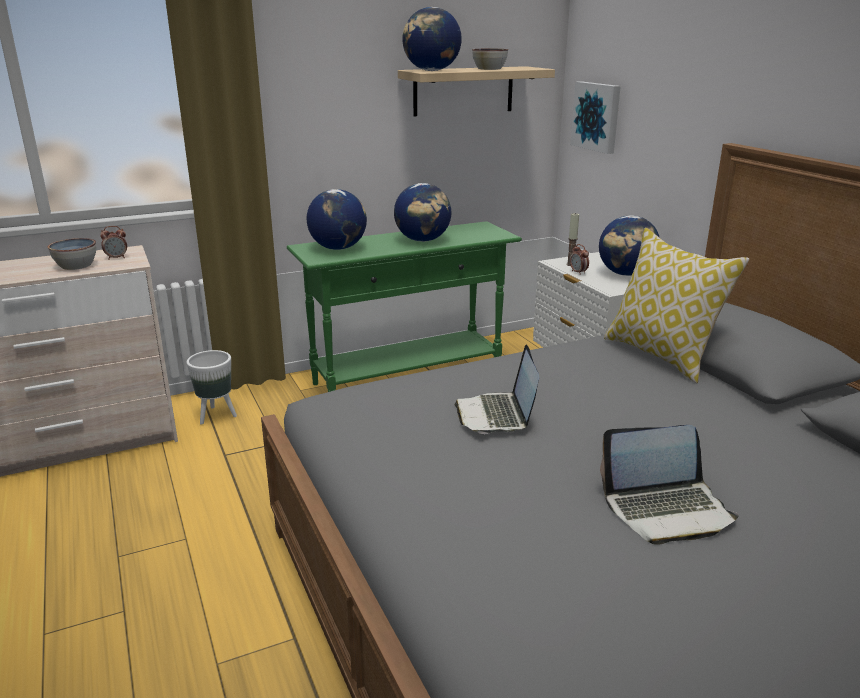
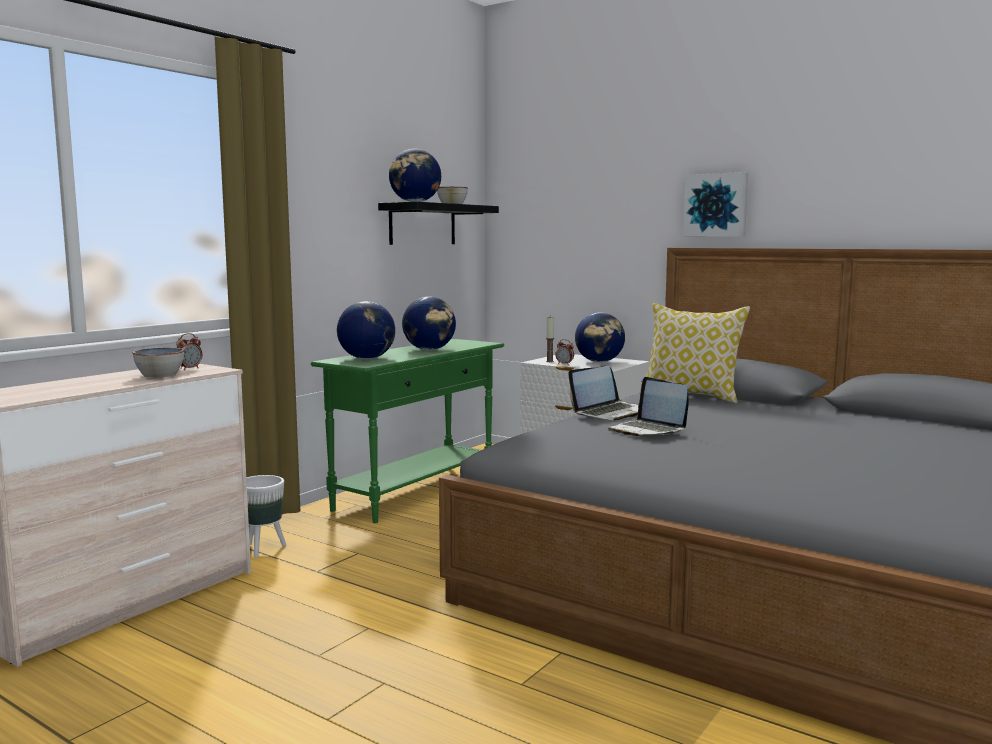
camera: 30 degrees left, 15 degrees down
(463, 91) = (422, 224): beige shelf -> black shelf
(597, 116) = (528, 246): picture -> picture (716, 205)
(666, 510) = (823, 445): laptop -> laptop (610, 412)

